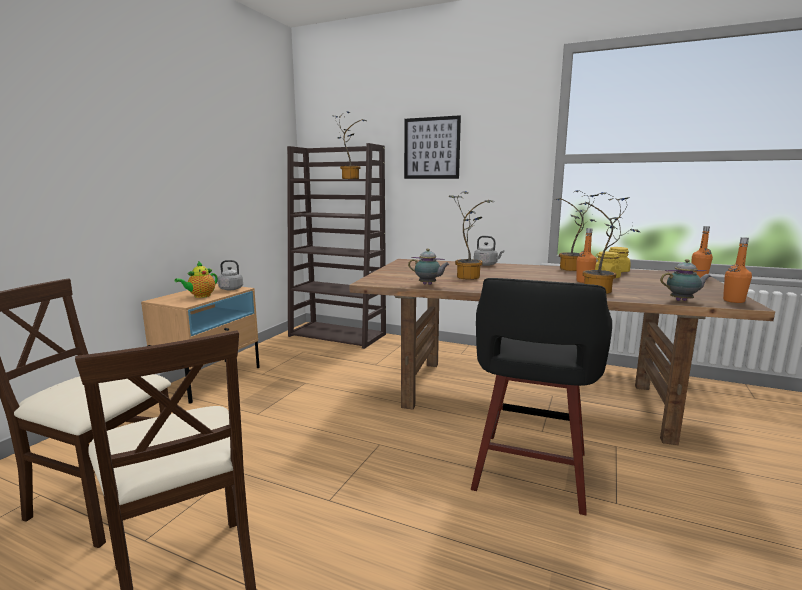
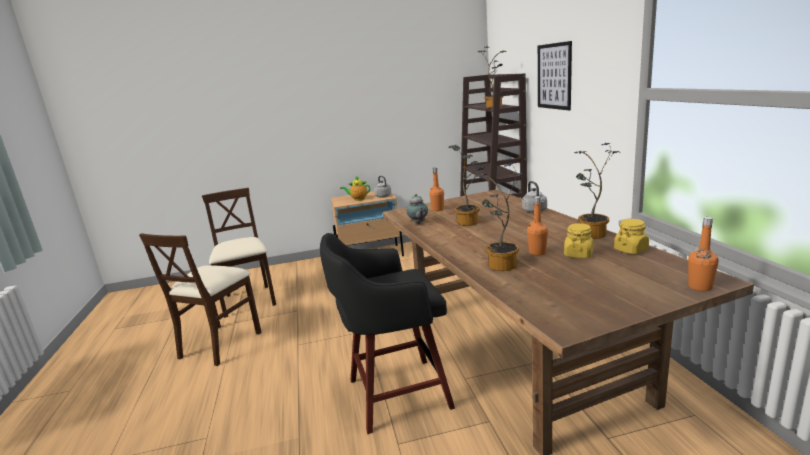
camera: 55 degrees right, 5 degrees up
(683, 301) = (526, 301): teapot -> none
(733, 301) = (577, 322): orange bottle -> orange bottle (437, 209)

